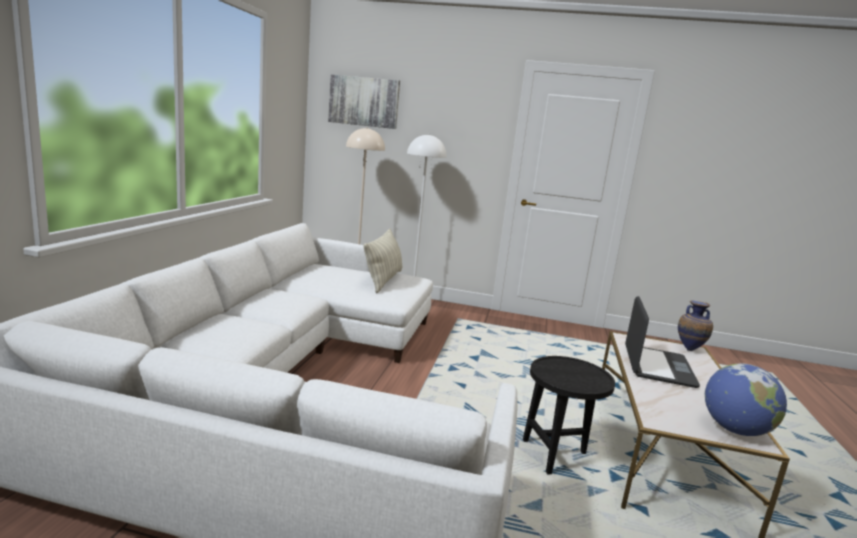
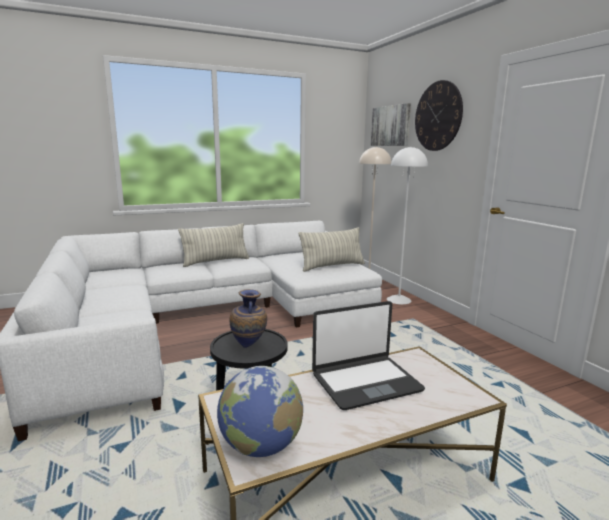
camera: 55 degrees right, 0 degrees up
(247, 306) = (216, 261): none -> pillow
(444, 103) = (438, 116): none -> wall clock
(689, 349) = (467, 393): vase -> vase (249, 347)

